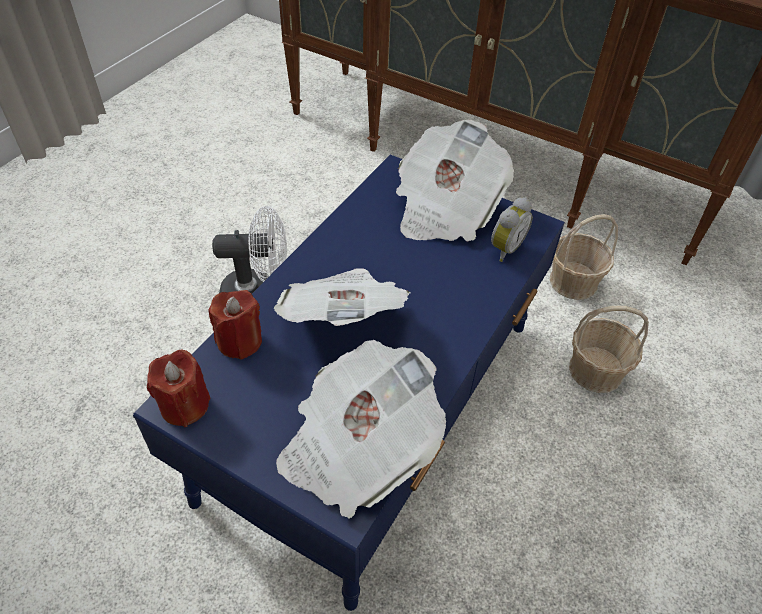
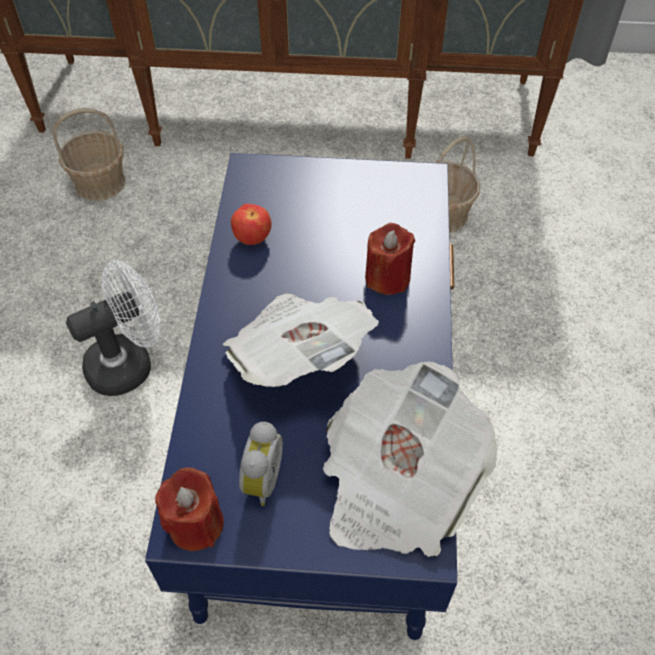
camera: 25 degrees left, 5 degrees up
(240, 341) = (207, 428): red candle -> red candle (387, 278)
(365, 220) = (253, 239): none -> apple
(445, 208) = (326, 193): newspaper -> none
(504, 248) = (409, 214): alarm clock -> alarm clock (260, 480)
(596, 370) = (509, 297): basket -> basket (100, 183)

